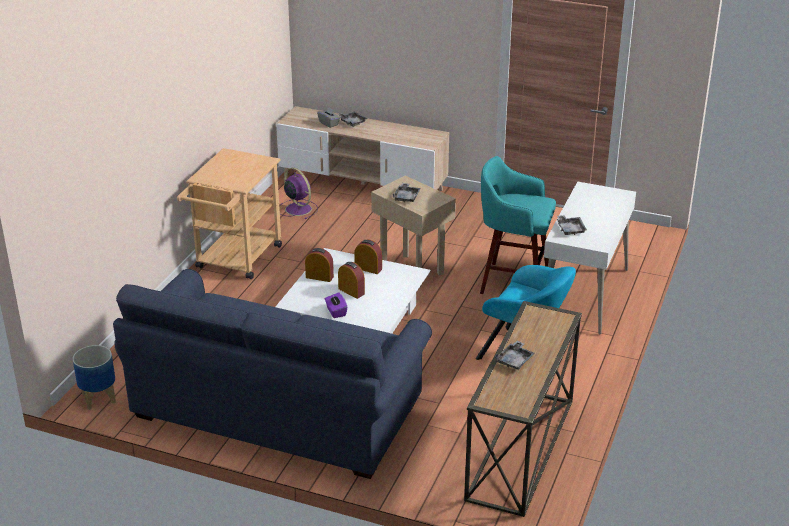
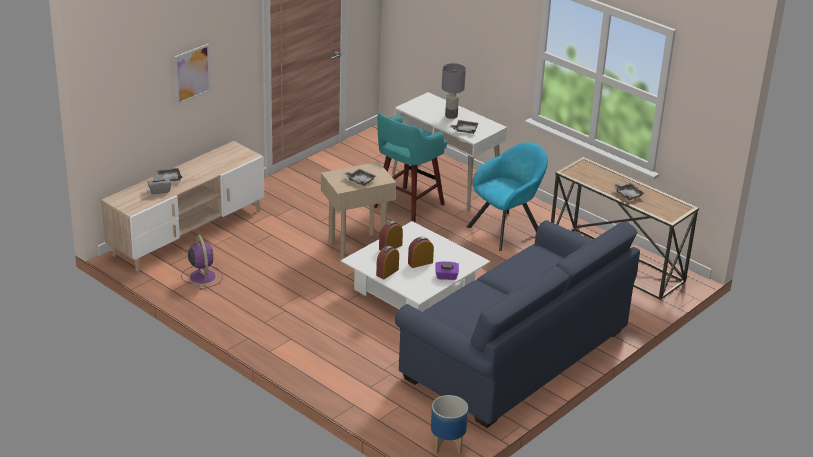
camera: 70 degrees left, 0 degrees up
(235, 261) = (270, 329): beige cart -> none
(297, 209) = (202, 276): purple fan -> purple fan turned 90 degrees clockwise
(406, 38) = (192, 73): none -> picture
(594, 215) = (451, 116): none -> grey table lamp

